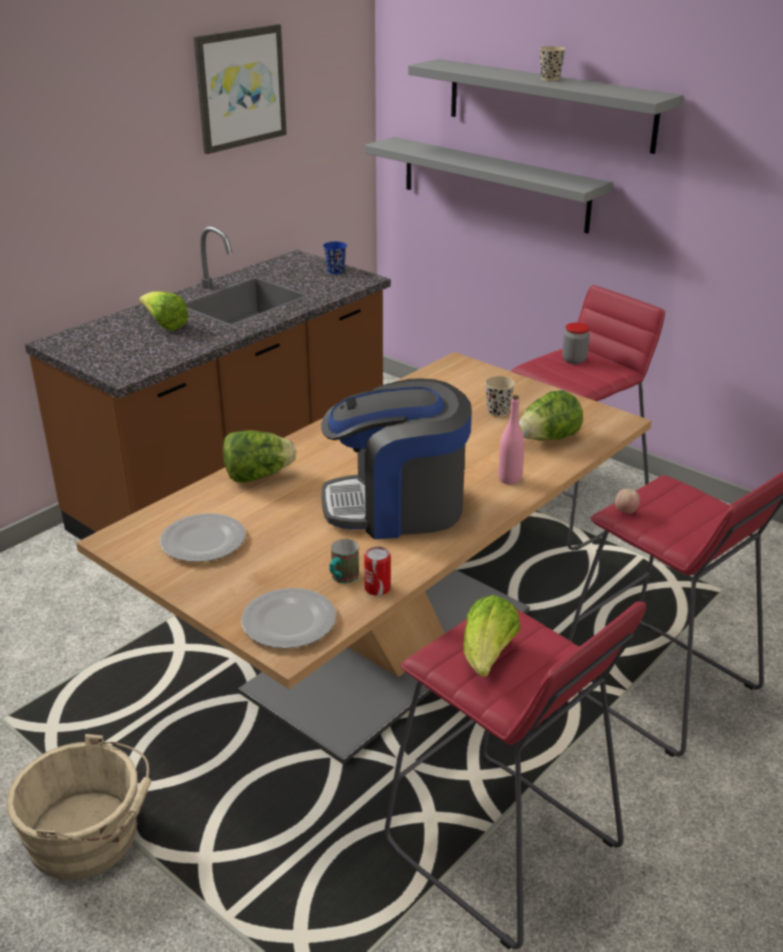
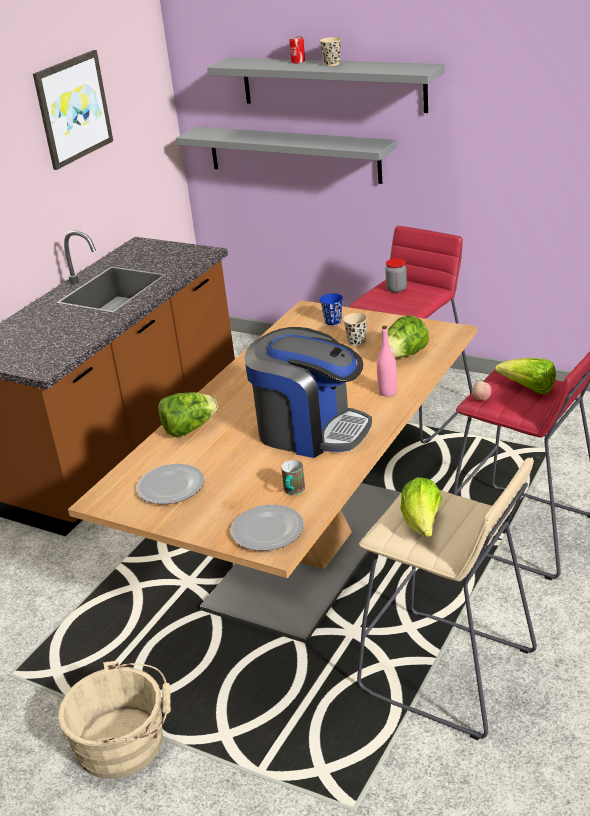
camera: 10 degrees left, 0 degrees up
(165, 325) = (56, 321): lettuce -> lettuce (529, 389)
(335, 271) = (177, 249): blue cup -> blue cup (333, 321)
(377, 588) = (323, 493): can -> can (298, 62)
(397, 507) = (310, 430): coffee machine -> coffee machine turned 135 degrees counterclockwise
(502, 848) = (448, 673): red stool -> beige stool

